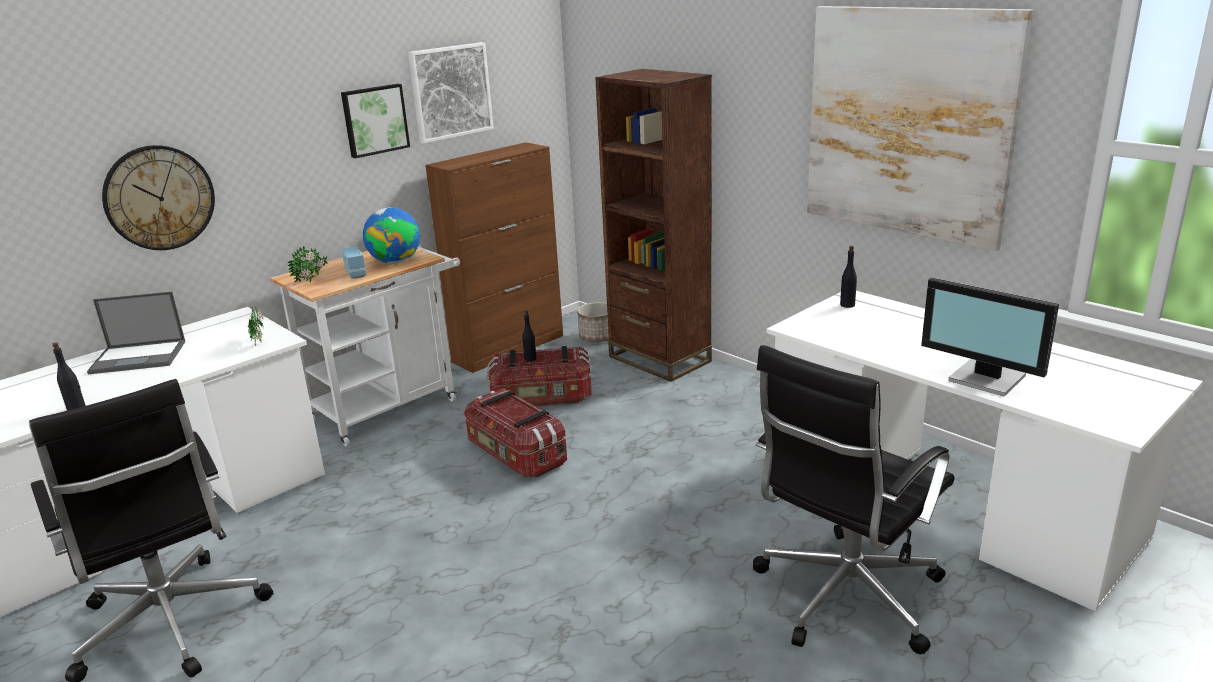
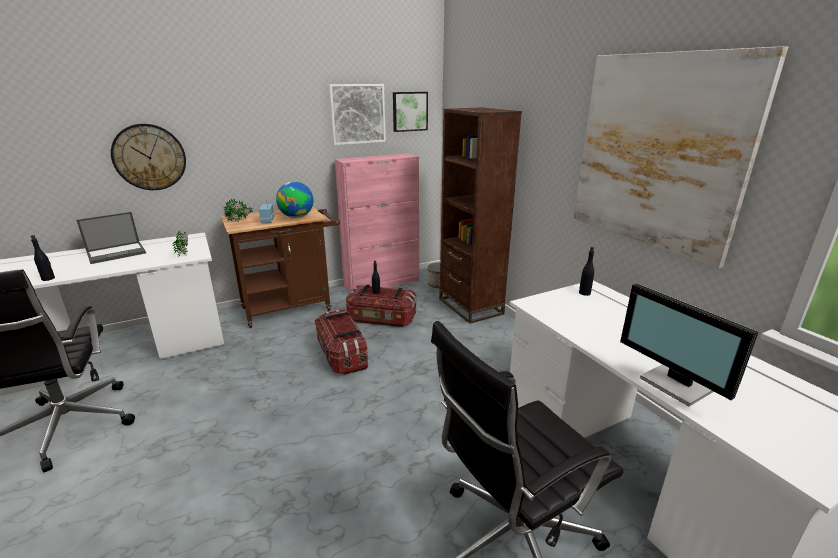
camera: 15 degrees right, 0 degrees up
(140, 357) = (117, 253): laptop -> laptop turned 45 degrees counterclockwise
(374, 120) = (301, 126): picture -> picture (409, 111)
(391, 406) = (292, 307): white cart -> brown cart
(509, 348) = (382, 283): brown cabinet -> pink cabinet

